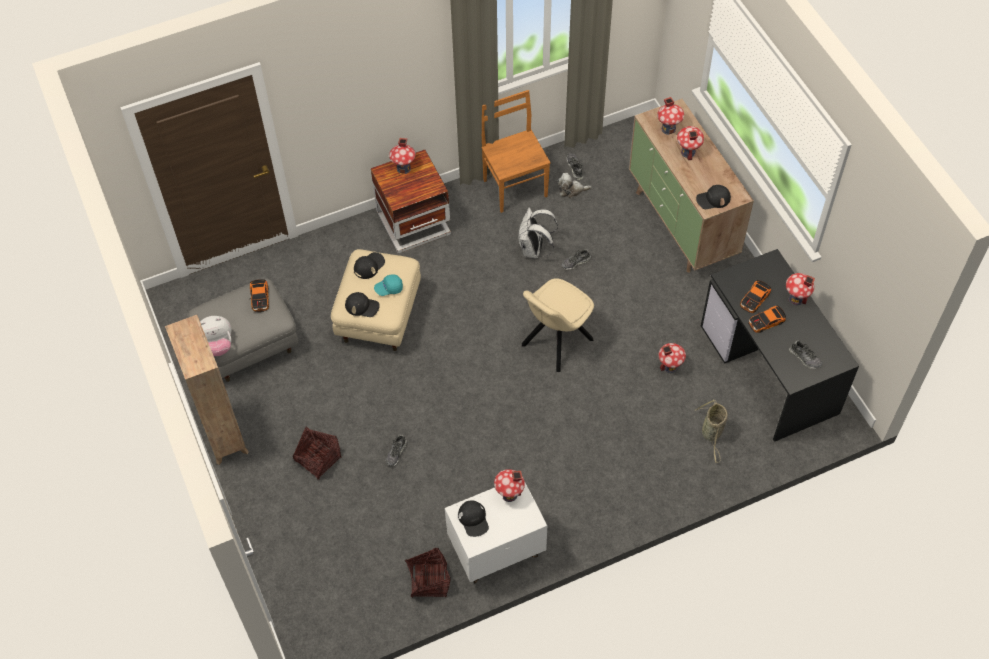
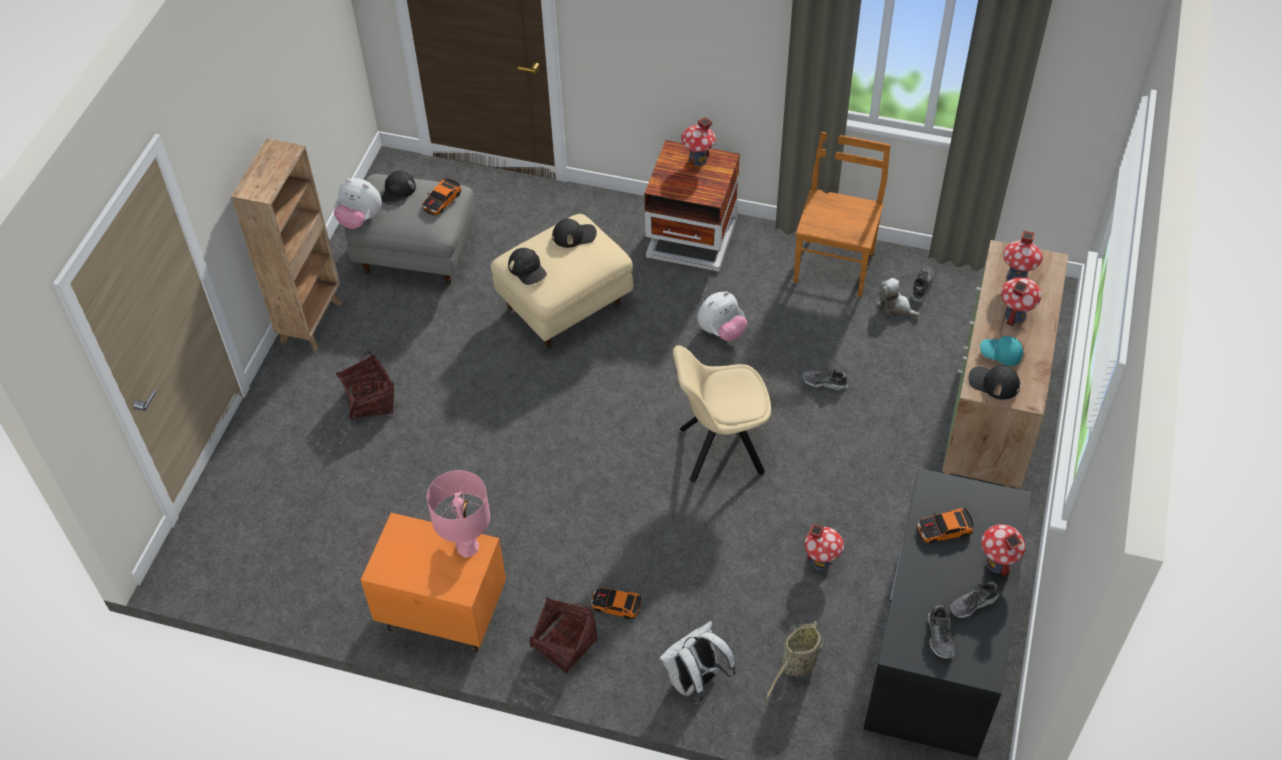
camera: 40 degrees right, 5 degrees down
(389, 288) = (571, 269): turquoise cap -> turquoise cap (1000, 354)
(396, 453) = (447, 447): shoe -> shoe (973, 604)
(429, 581) = (349, 594): basket -> basket (563, 644)
(473, 519) = (405, 545): black cap -> black cap (398, 192)
(488, 270) = (721, 331): none -> plush toy
(496, 551) = (443, 615): white nightstand -> orange nightstand
(509, 494) = (466, 547): toy house -> pink table lamp
(534, 250) = (791, 341): white backpack -> white backpack (695, 682)
(766, 322) = (932, 563): toy car -> toy car (616, 605)

